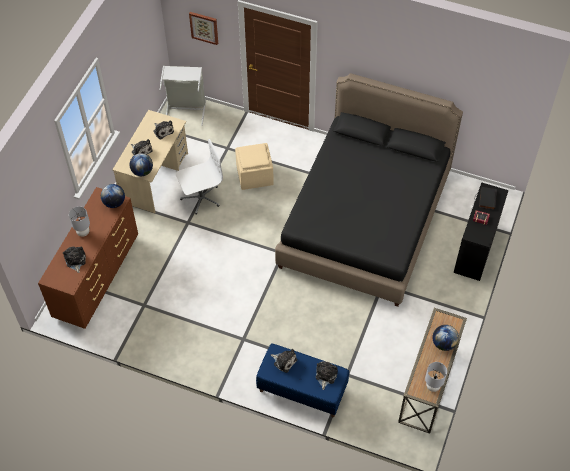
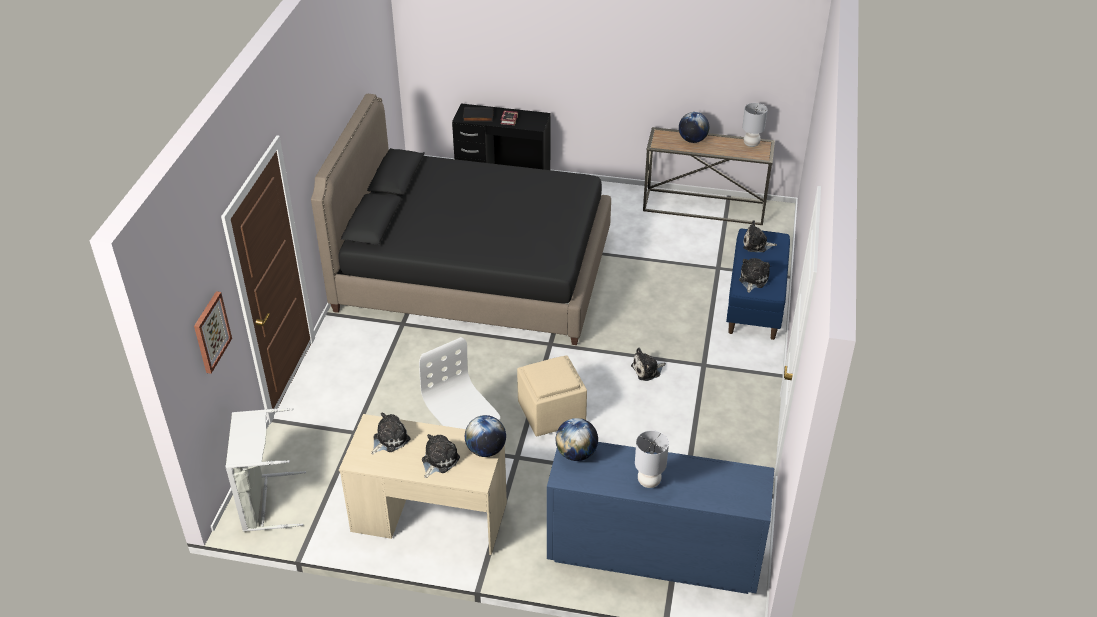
camera: 100 degrees left, 15 degrees down
(75, 260) = (708, 480): plush toy -> plush toy (647, 370)
(97, 277) = (652, 555): brown dresser -> blue dresser
(255, 175) = (409, 391): beige ottoman -> beige ottoman (550, 413)

